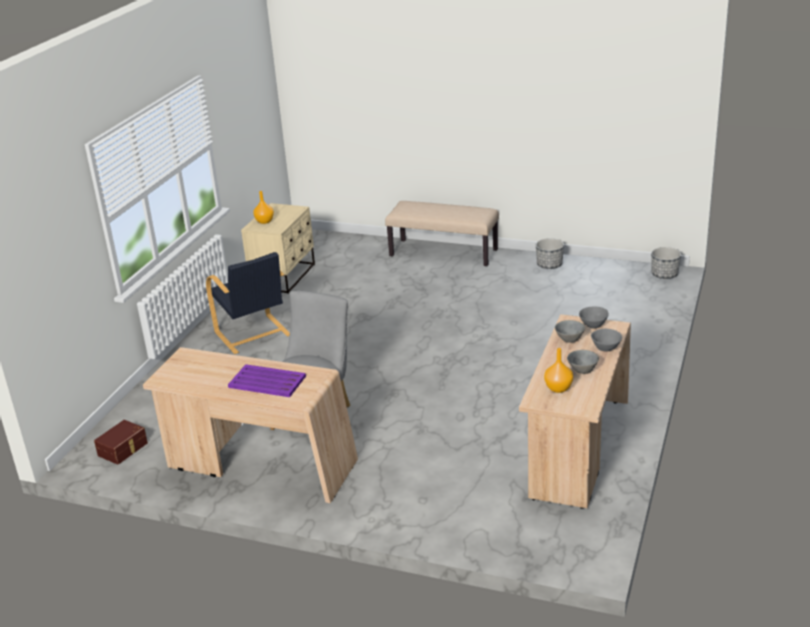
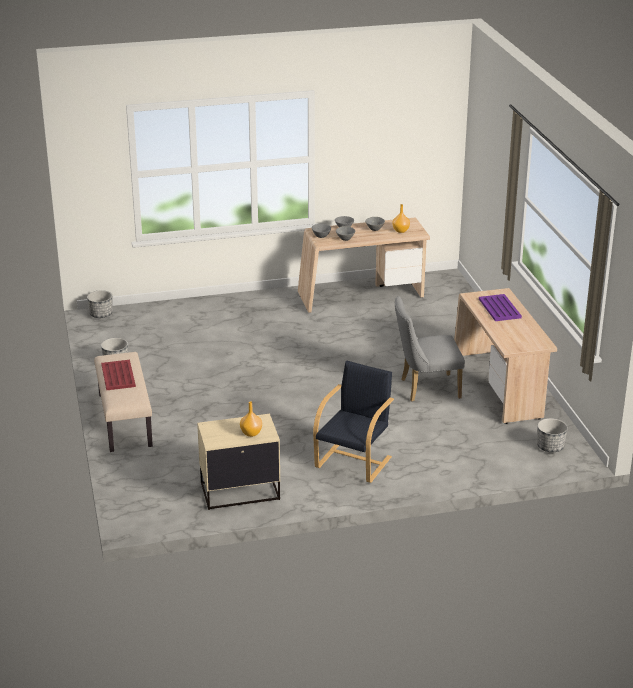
camera: 125 degrees left, 0 degrees up
(123, 449) = (550, 447): brown storage box -> planter
(445, 208) = (118, 376): none -> red tray

